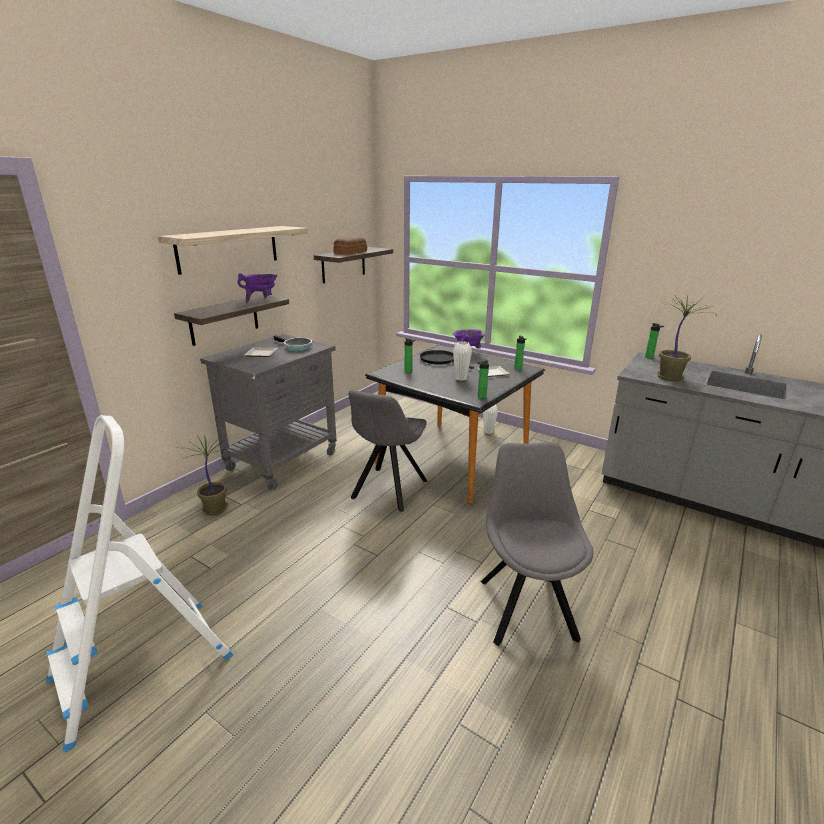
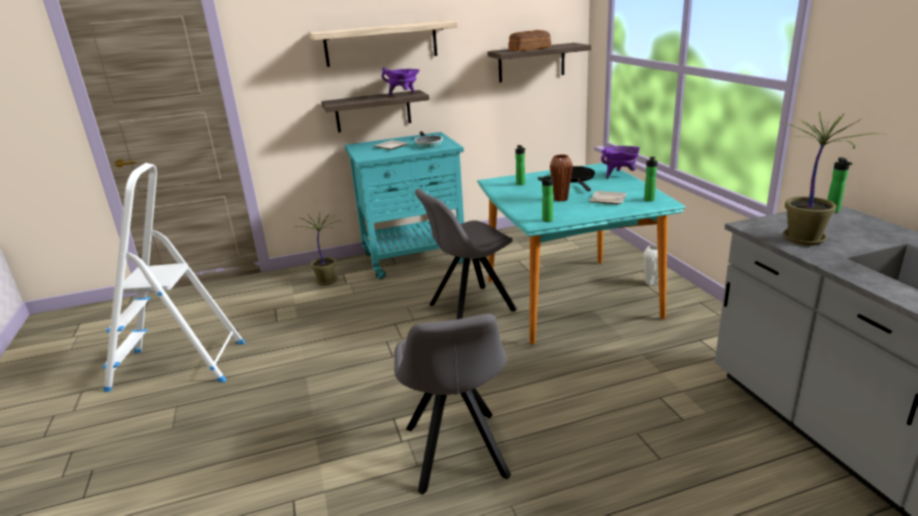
camera: 40 degrees right, 0 degrees up
(283, 461) = (414, 259): grey cart -> turquoise cart
(452, 458) = (570, 298): black dining table -> turquoise dining table
(461, 378) = (560, 199): white vase -> brown vase
(525, 608) = (457, 452): grey chair -> grey chair turned 135 degrees clockwise

